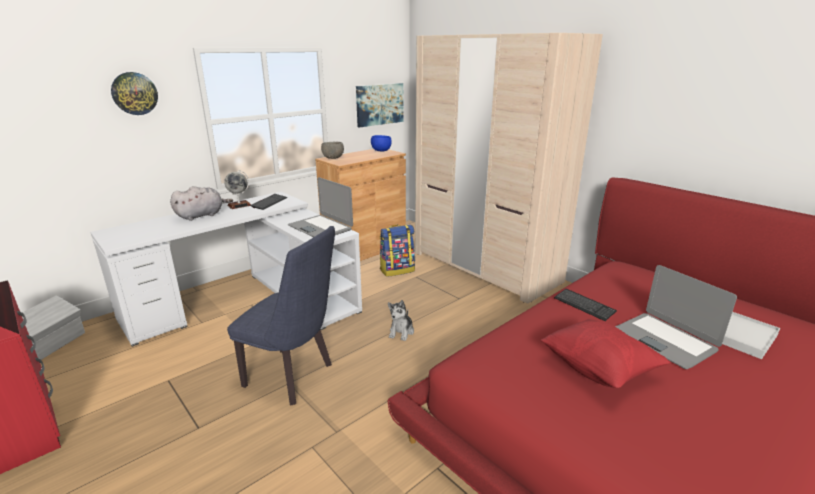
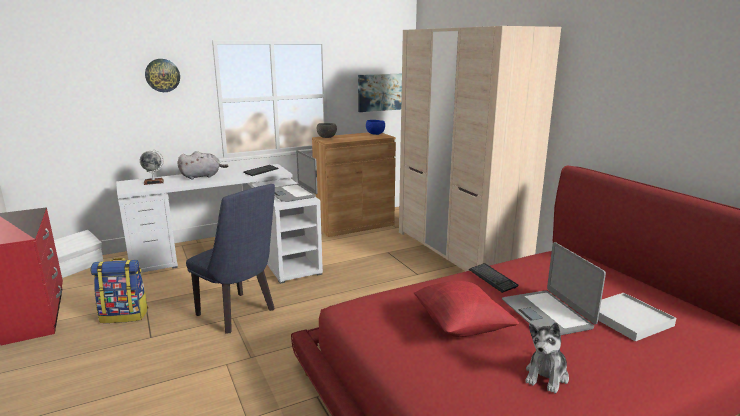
camera: 15 degrees right, 5 degrees down
(239, 205) = (236, 171): globe -> globe (153, 182)
(397, 270) = (373, 245): backpack -> backpack (125, 315)
(401, 332) = (347, 294): plush toy -> plush toy (546, 376)

